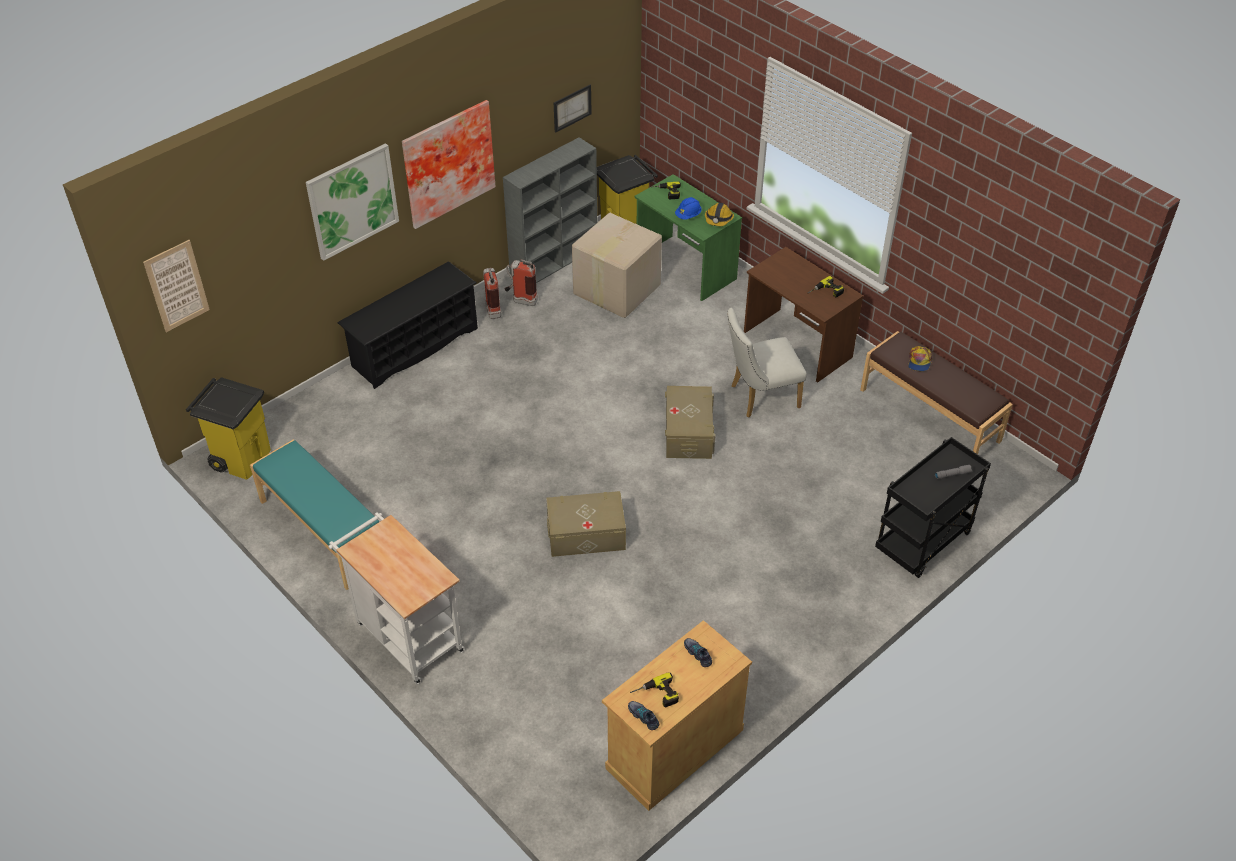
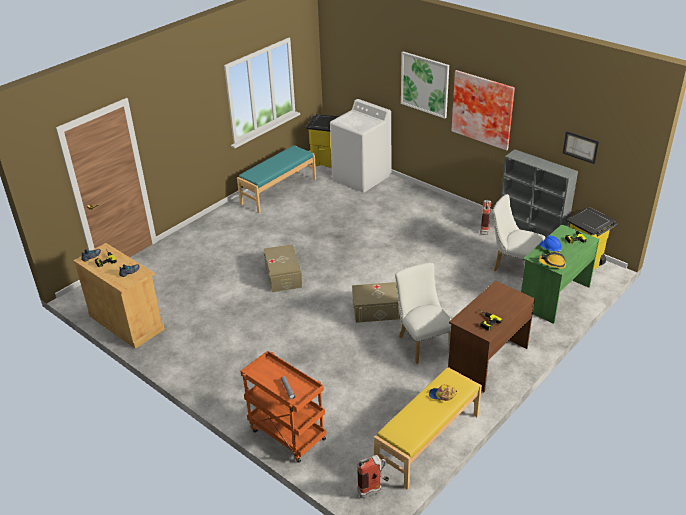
camera: 85 degrees right, 10 degrees down
(177, 286) = (337, 54): picture -> none
(322, 415) = (361, 177): none -> white washing machine
(405, 633) = (211, 224): white cart -> none
(414, 347) = (426, 197): black shoe rack -> none
(492, 308) = (472, 219): fire extinguisher -> fire extinguisher (373, 490)
(615, 290) = (513, 266): cardboard box -> white chair
(923, 544) = (286, 434): black cart -> orange cart
(930, 414) = (428, 441): brown bench -> yellow bench

